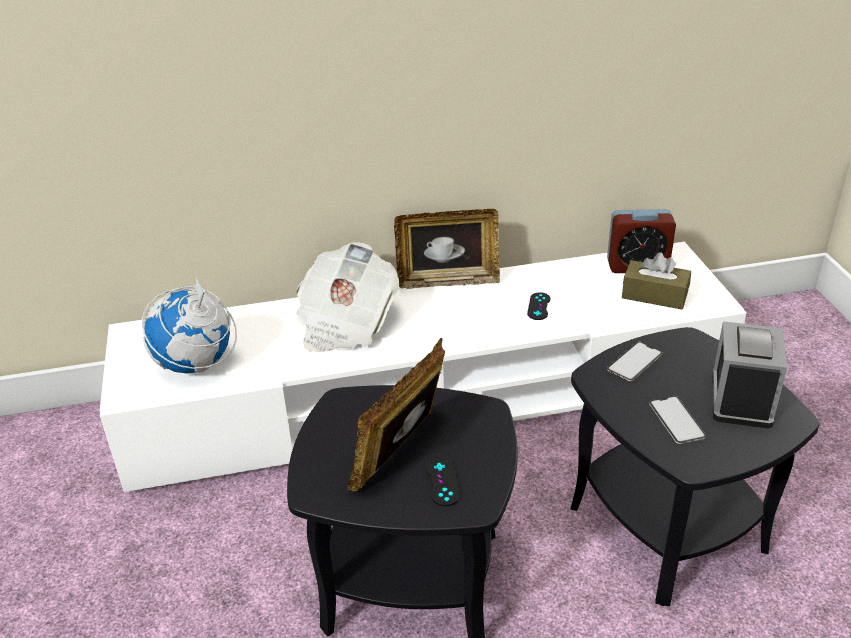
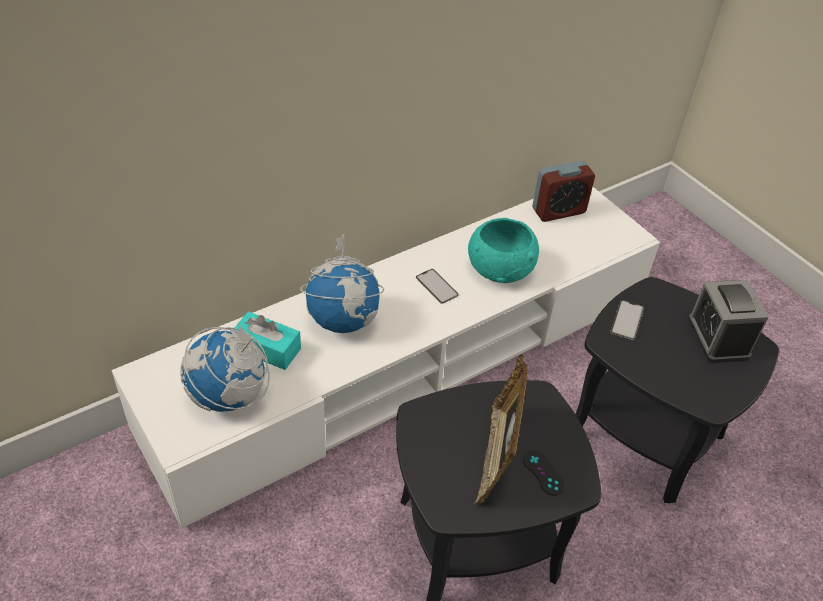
camera: 25 degrees left, 10 degrees up
(256, 333) = (267, 349): none -> turquoise tissue box
(345, 323) = (343, 320): newspaper -> globe
(448, 281) = (410, 256): picture frame -> none
(538, 306) = (500, 268): black game controller -> turquoise bowl
(654, 295) = (585, 238): brown tissue box -> none
(676, 420) = (683, 368): phone -> phone (436, 286)

